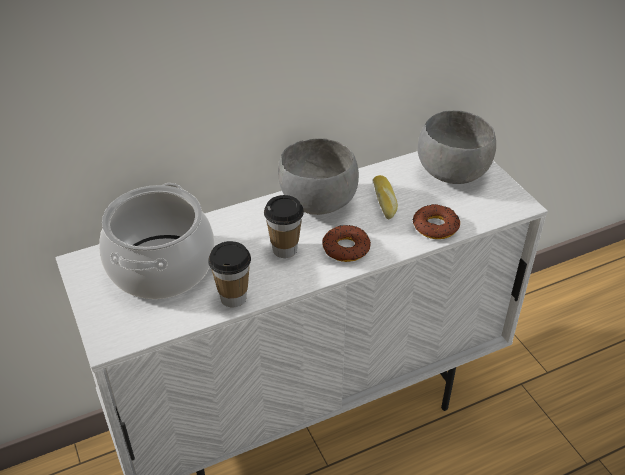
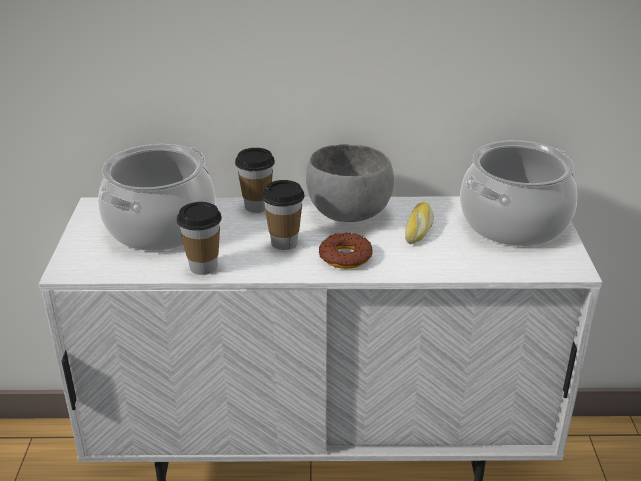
camera: 25 degrees right, 10 degrees down
(233, 218) = (257, 206): none -> cup
(435, 226) = (456, 263): donut -> none
(451, 173) = (513, 222): grey bowl -> cooking pot

